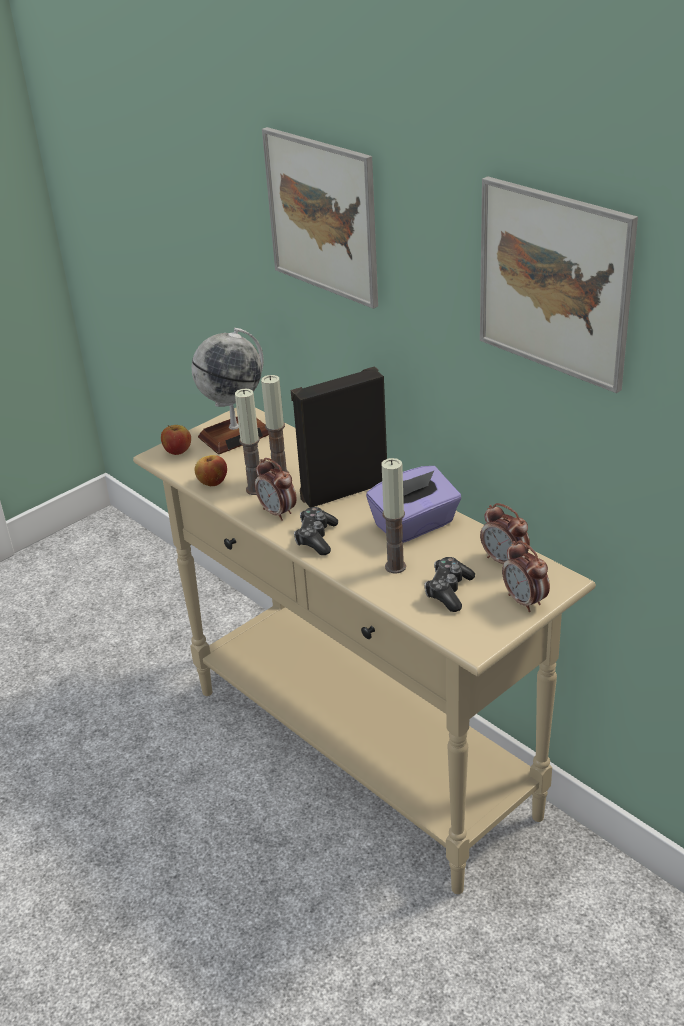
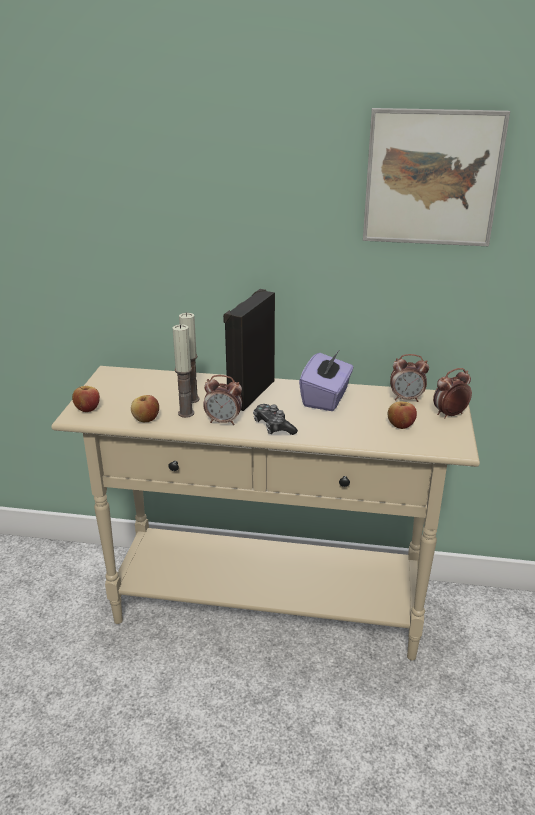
camera: 40 degrees left, 5 degrees down
(235, 435) = (121, 386): globe -> none
(322, 216) = (191, 178): picture -> none
(395, 567) = (349, 424): candle -> none
(448, 591) = (400, 425): game controller -> apple
(525, 601) = (449, 415): alarm clock -> alarm clock turned 135 degrees clockwise

